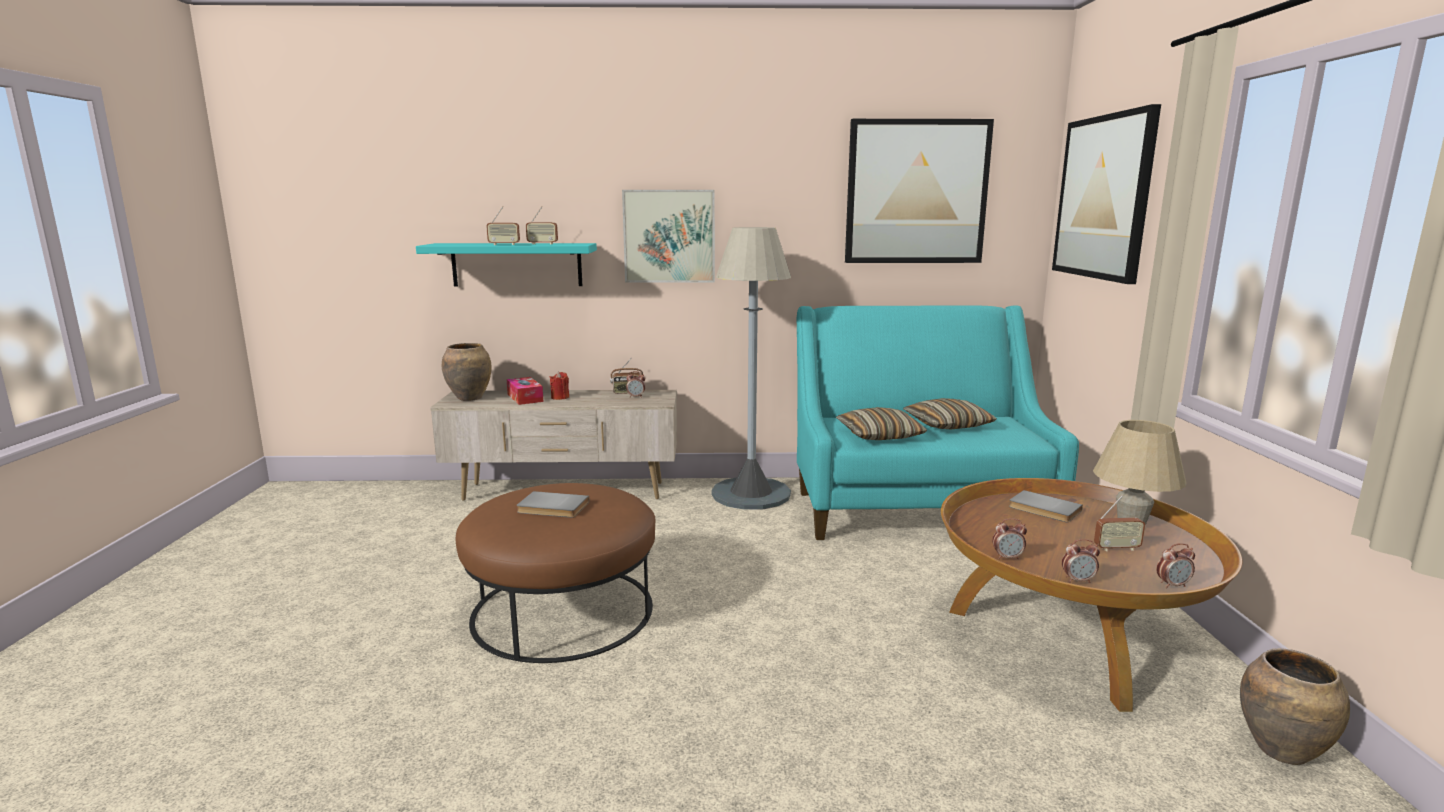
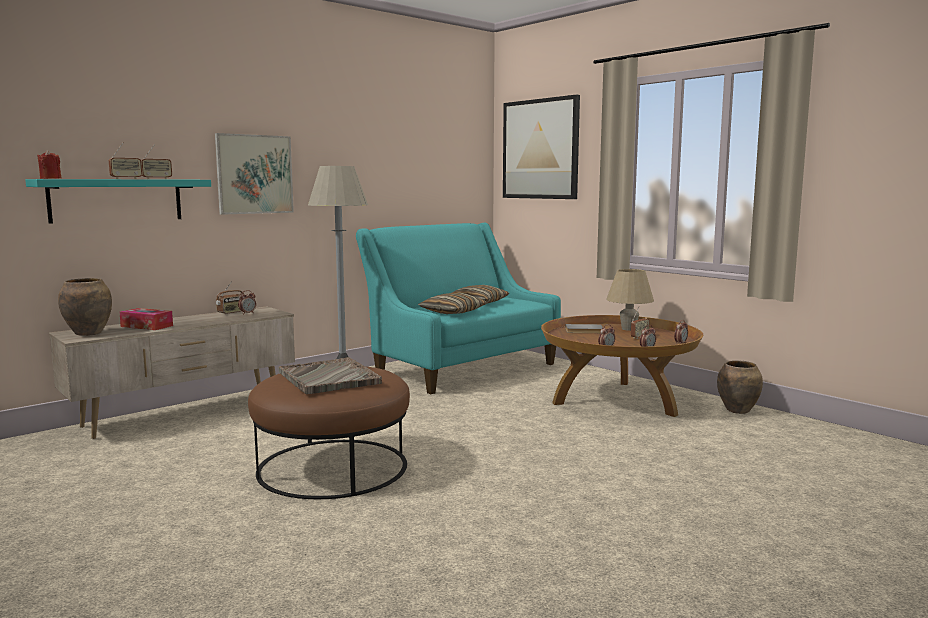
camera: 40 degrees left, 5 degrees down
(552, 508) = (329, 378): grey book -> grey tray
(560, 397) = (180, 322): red candle -> red candle (50, 178)
(916, 192) = (420, 144): picture -> none

